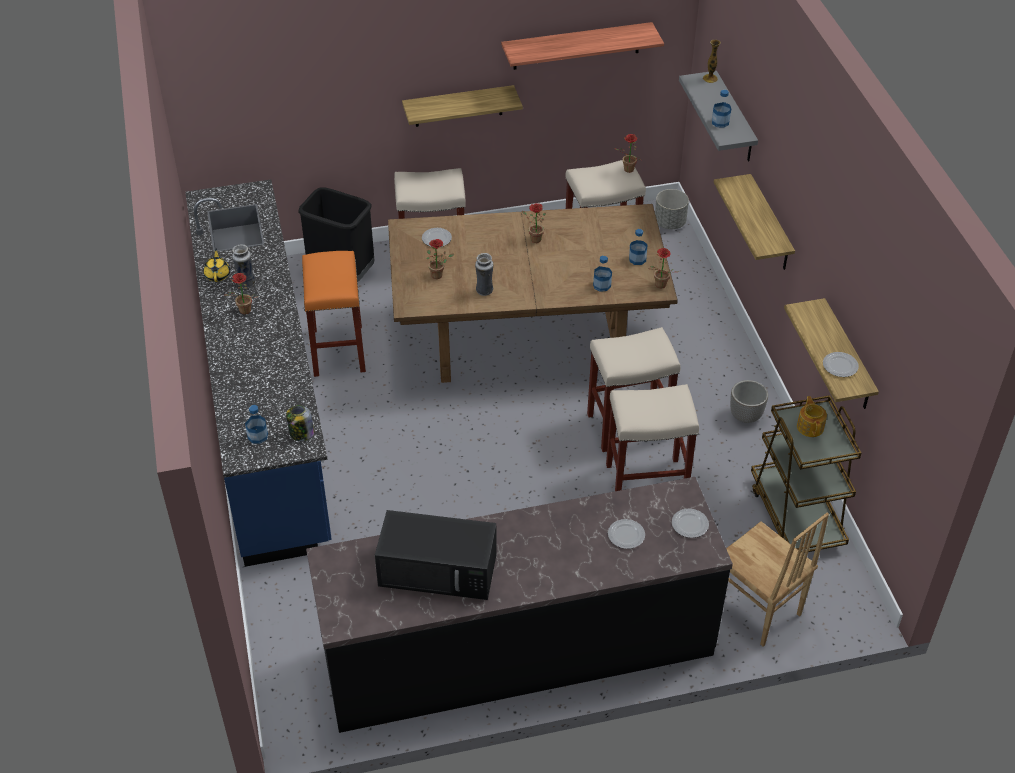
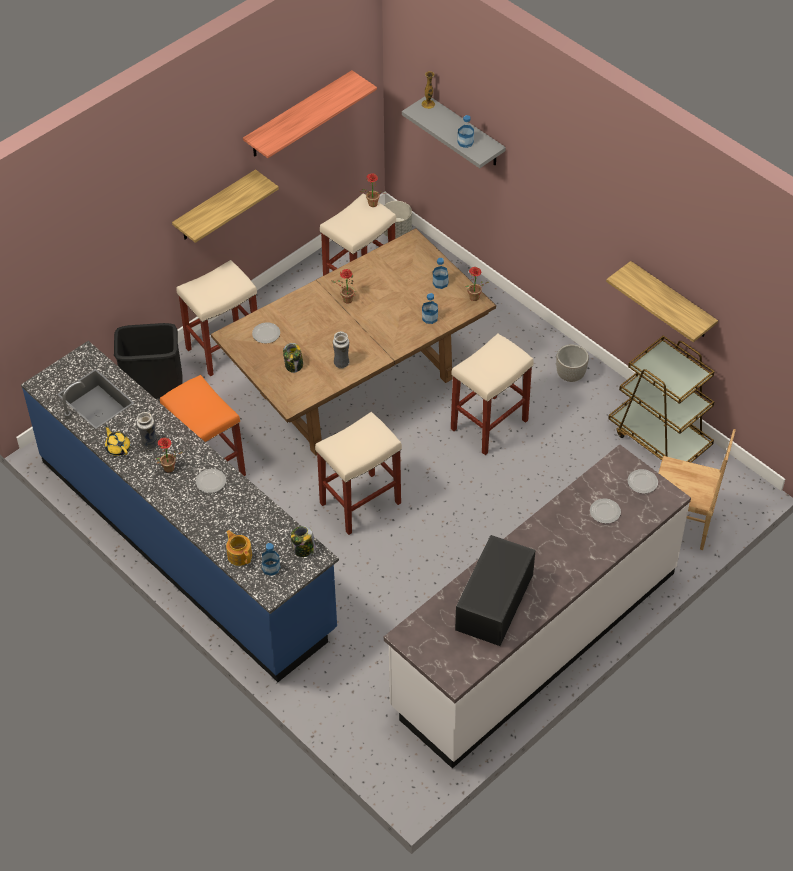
camera: 30 degrees left, 5 degrees up
(439, 275) = (294, 365): potted plant -> jar
(439, 569) = (494, 603): black microwave -> black microwave turned 135 degrees clockwise
(517, 648) = (534, 639): black counter -> white counter
(645, 482) = (534, 464): beige stool -> beige stool (359, 504)
(770, 225) = (539, 213): shelf -> none
(810, 426) = (664, 366): teapot -> teapot (239, 555)
(840, 366) = (679, 312): plate -> plate (211, 482)

